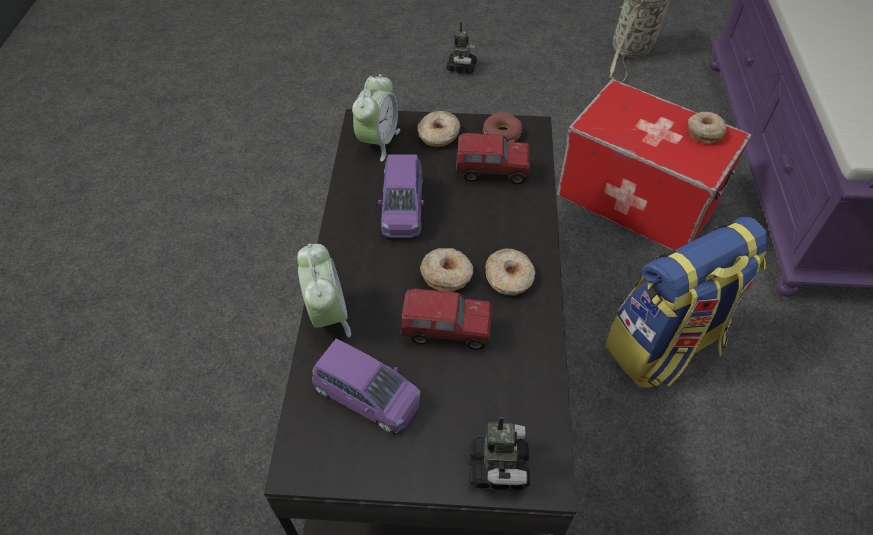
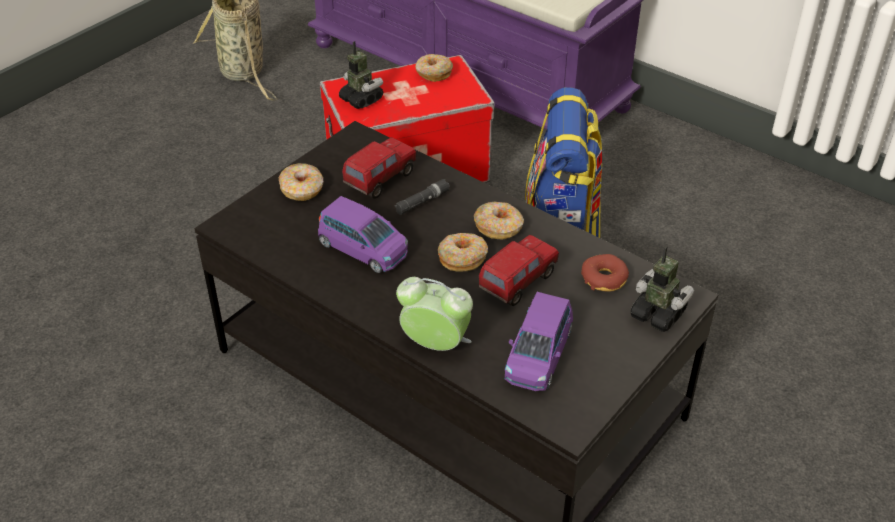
camera: 55 degrees left, 10 degrees down
(367, 395) = (538, 356): purple toy car -> purple toy car turned 135 degrees clockwise
(378, 141) = (265, 227): alarm clock -> none
(461, 68) = (119, 181): toy robot -> toy robot (361, 99)
(492, 211) = (422, 202): none -> black flashlight
(502, 134) = (343, 154): donut -> donut (604, 278)

